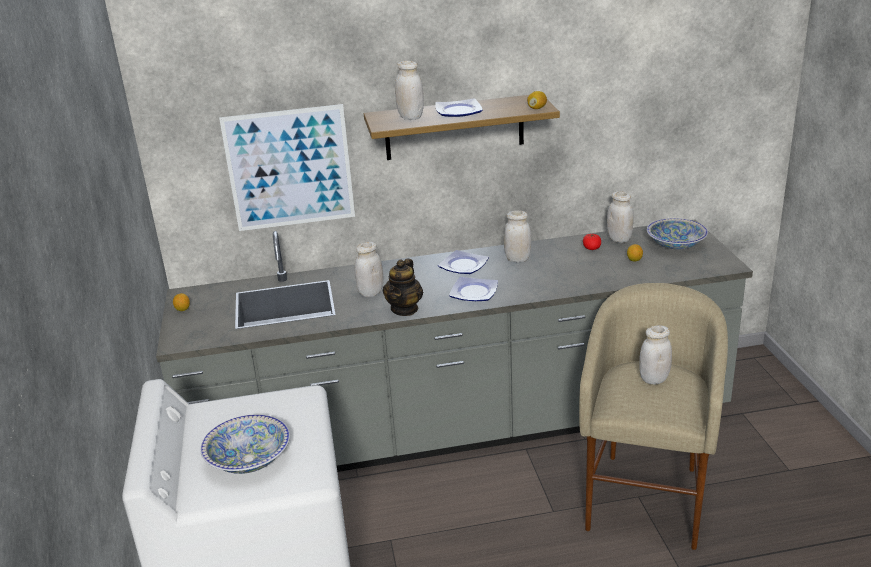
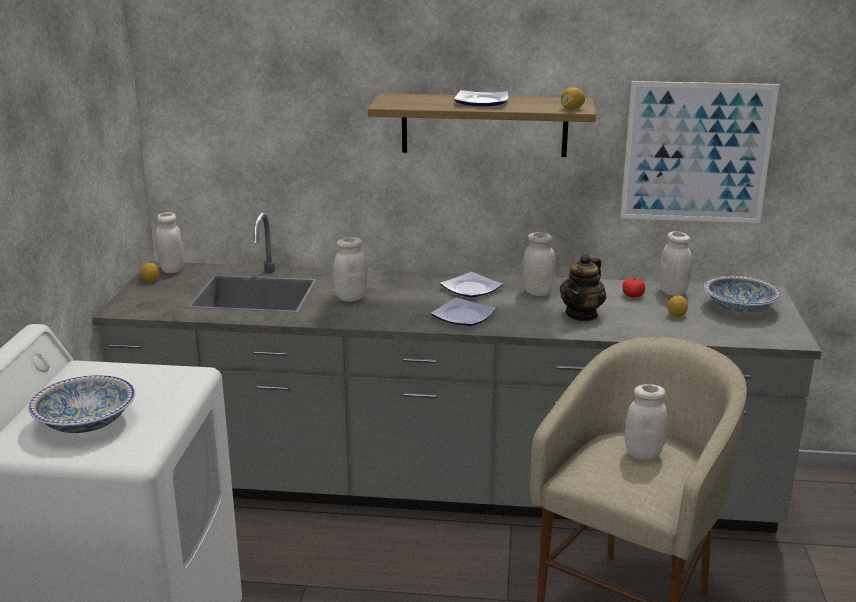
camera: 15 degrees right, 5 degrees down
(289, 168) = (292, 146): picture -> picture (696, 153)
(405, 309) = (375, 319): teapot -> teapot (582, 314)
(410, 117) = (423, 101): white jar -> white jar (171, 269)

